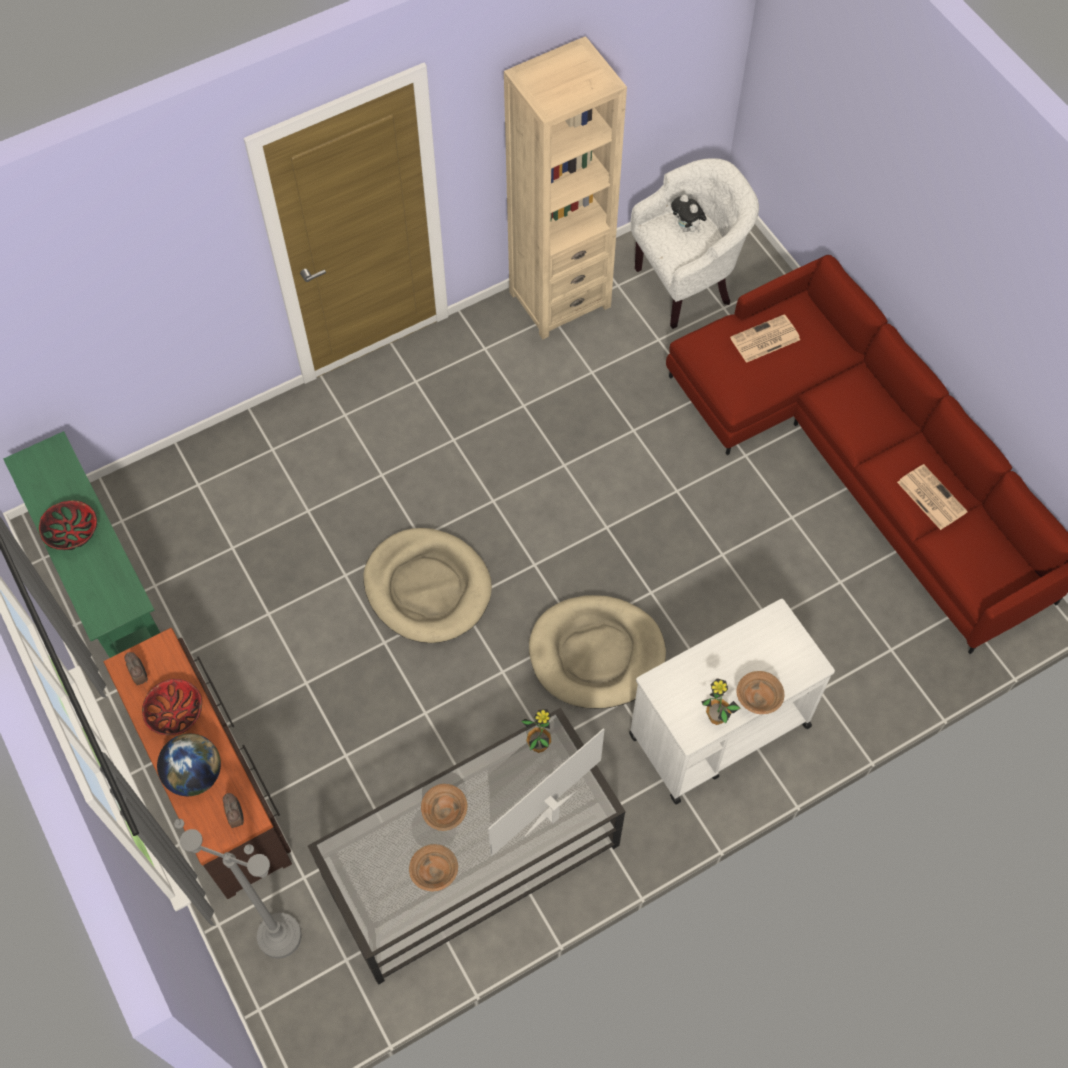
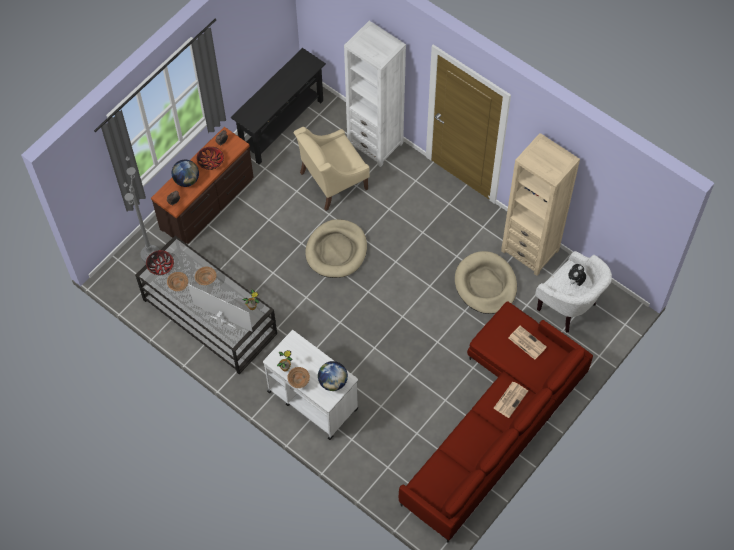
camera: 70 degrees right, 0 degrees up
(72, 532) = (277, 88): bowl -> bowl (161, 266)
(110, 592) = (282, 125): green console table -> black console table
(235, 450) = (375, 143): none -> white bookcase
(278, 545) = (333, 181): none -> beige armchair
(596, 654) = (331, 334): beige dog bed -> beige dog bed (485, 284)
(774, 642) = (333, 382): none -> globe
(930, 497) = (465, 448): newspaper -> newspaper (510, 399)

